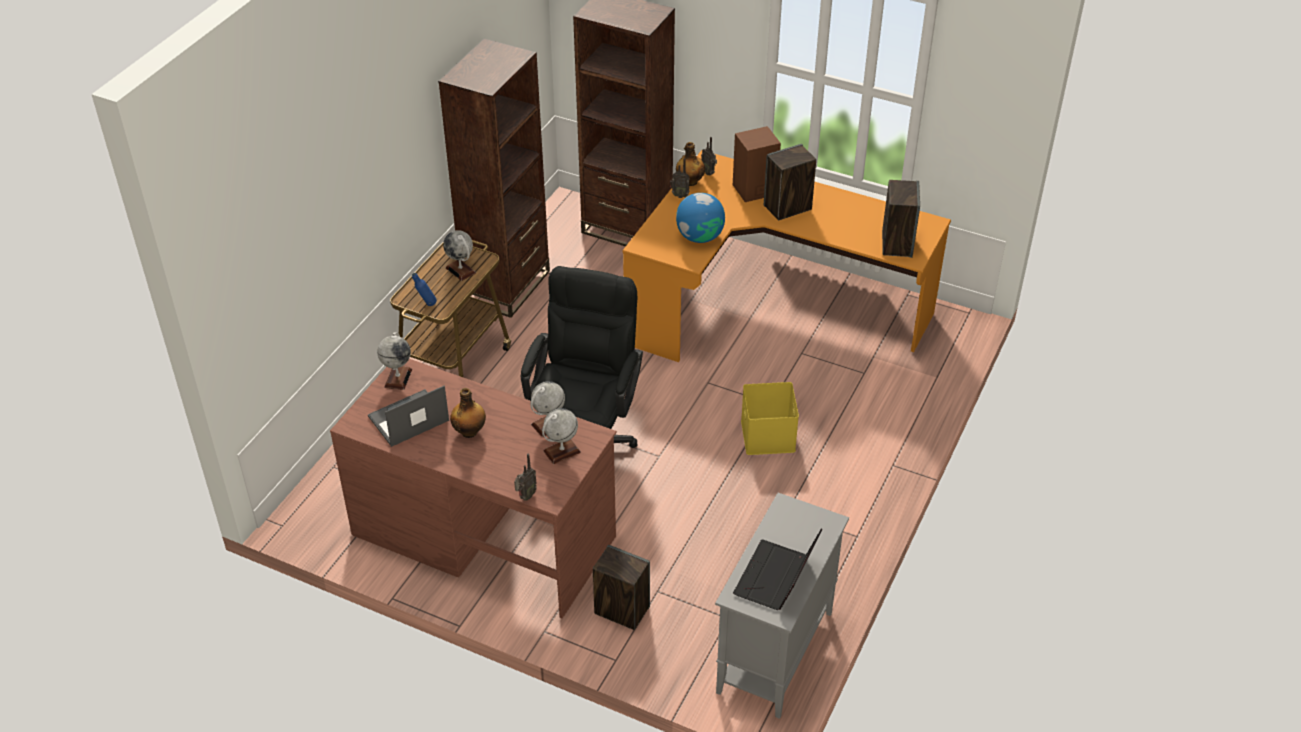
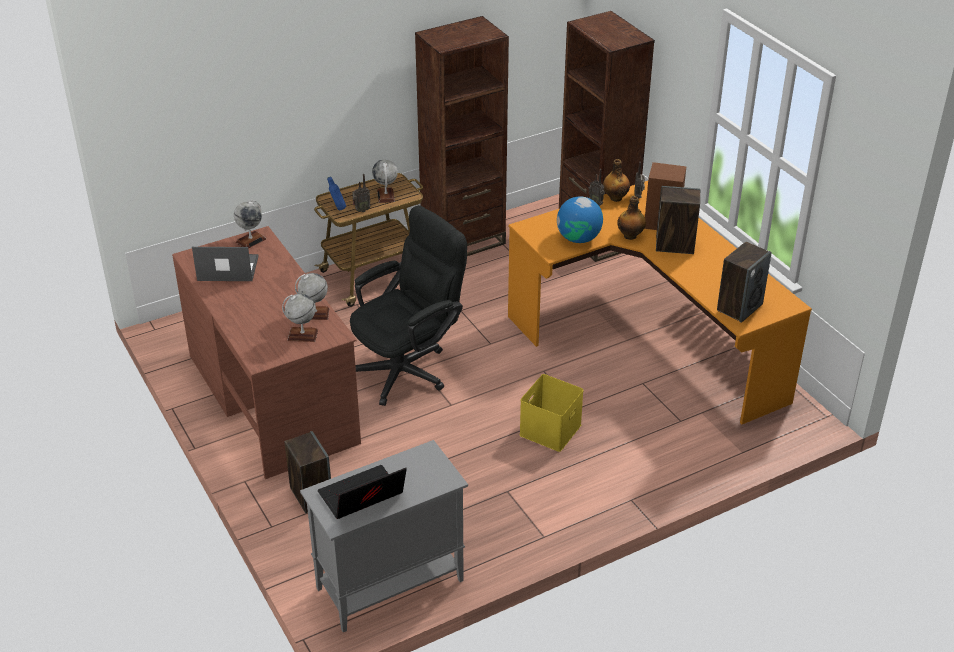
camera: 35 degrees right, 5 degrees down
(470, 431) = (257, 294): bottle -> bottle (630, 236)
(525, 496) = (245, 352): radio -> radio (361, 210)

